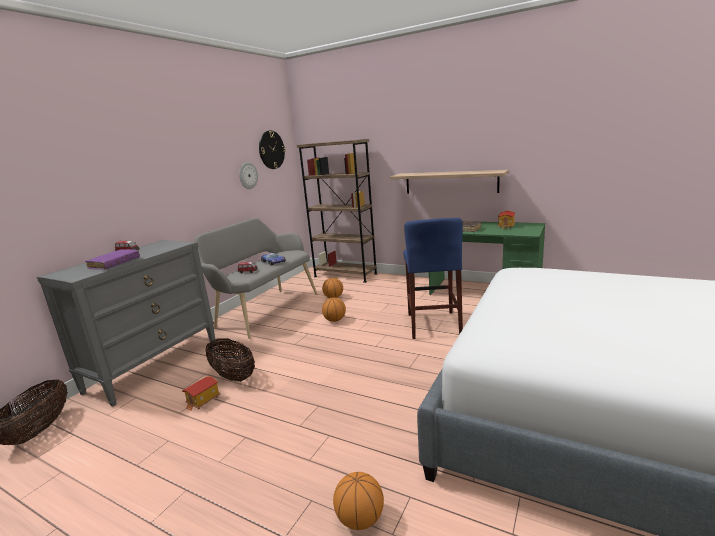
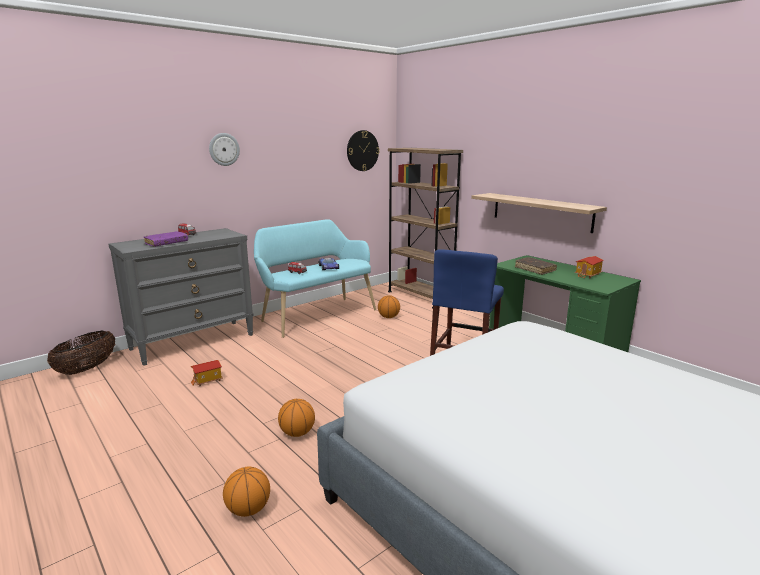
camera: 20 degrees right, 0 degrees up
(233, 376) = (245, 367): basket -> none
(248, 175) = (329, 175): wall clock -> wall clock (224, 149)
(264, 310) = (316, 315): grey bench -> turquoise bench
(335, 320) = (370, 339): basketball -> basketball (297, 433)

